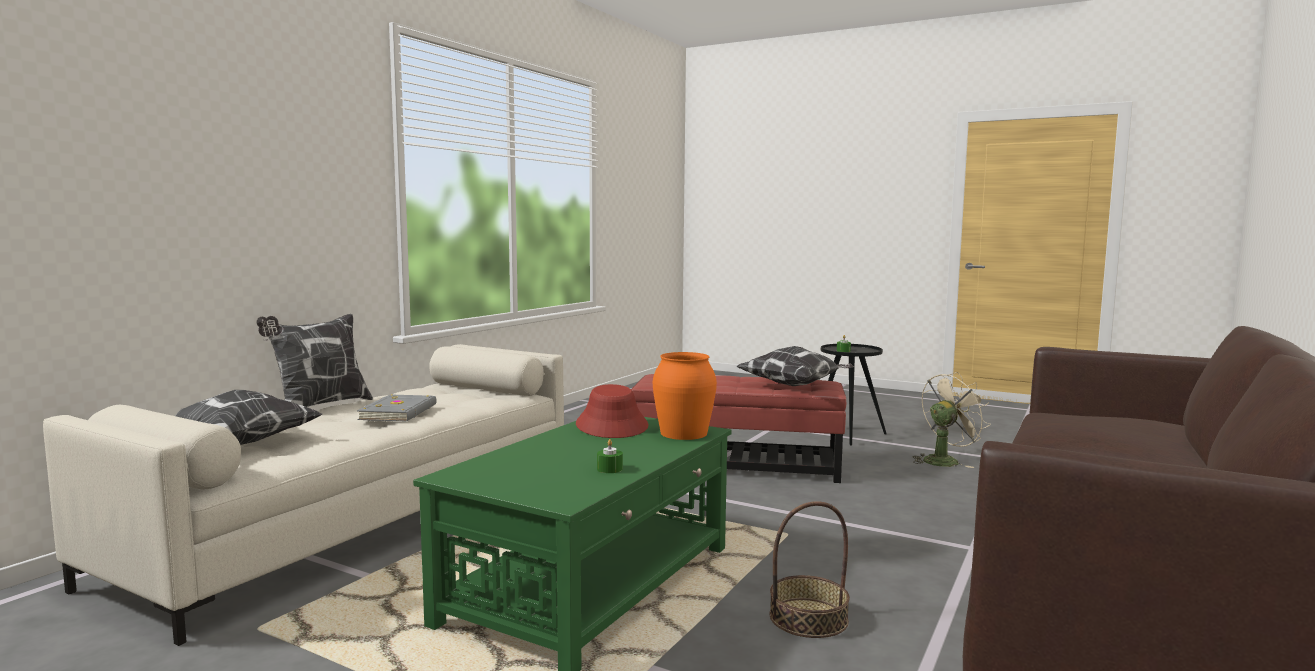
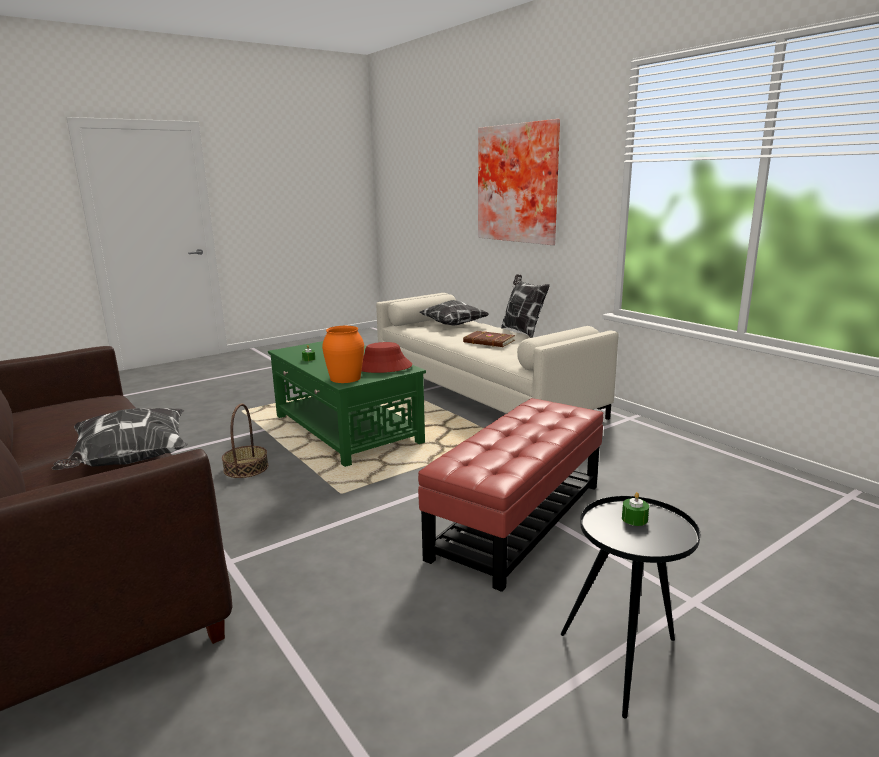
camera: 115 degrees right, 10 degrees up
(208, 154) = (519, 183): none -> picture
(400, 412) = (489, 342): grey book -> brown book
(795, 386) = (484, 457): pillow -> pillow (129, 461)
(945, 461) = (440, 699): beige fan -> none

